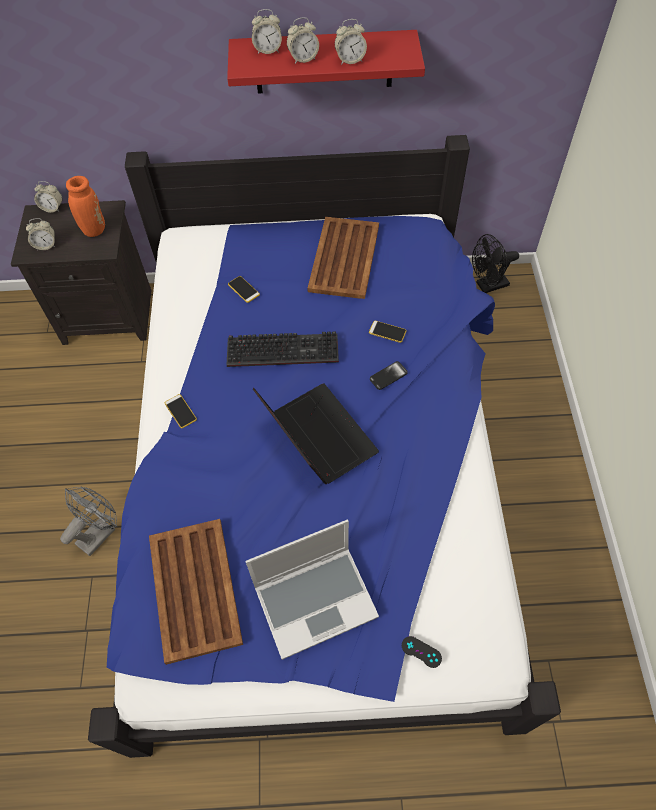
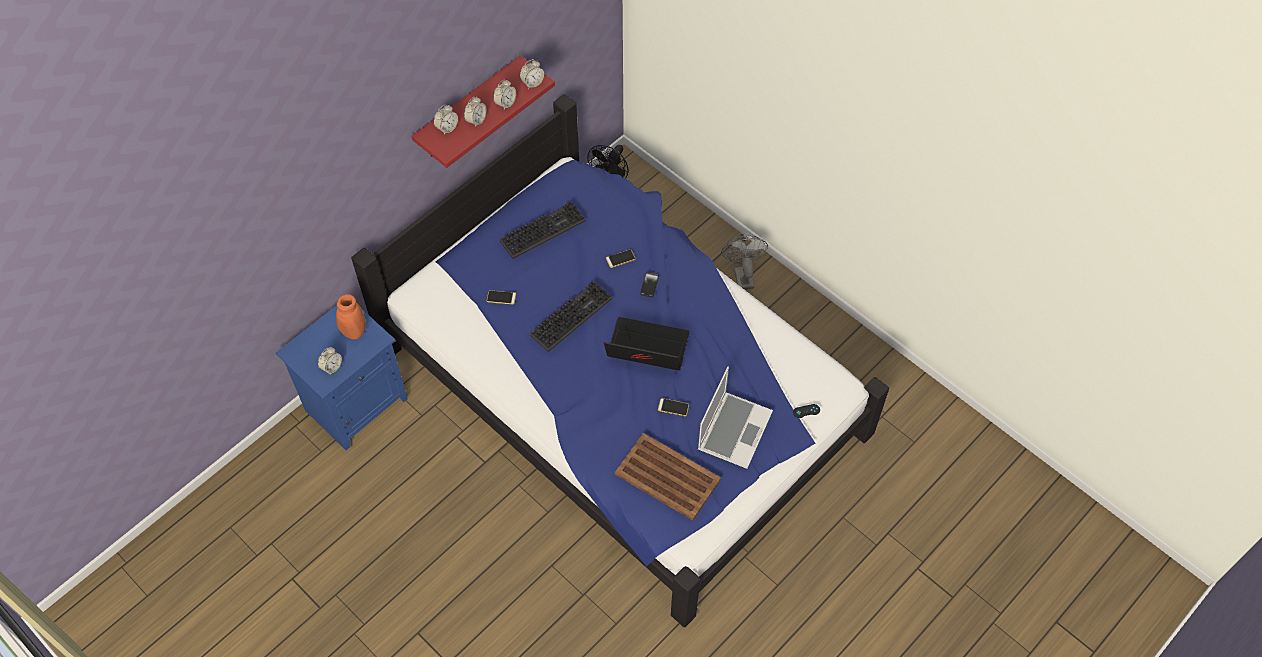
camera: 45 degrees left, 0 degrees up
(52, 208) = (300, 339): alarm clock -> alarm clock (532, 83)
(100, 532) = (525, 538): grey fan -> grey fan (742, 275)
(109, 315) = (356, 403): black nightstand -> blue nightstand
(180, 411) = (549, 399): phone -> phone (673, 407)
(344, 257) = (543, 229): brown tray -> keyboard

